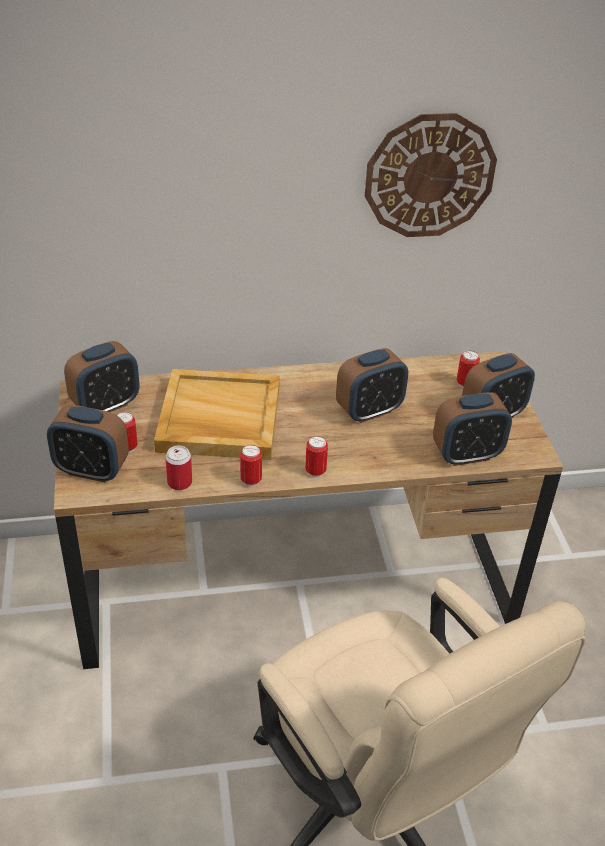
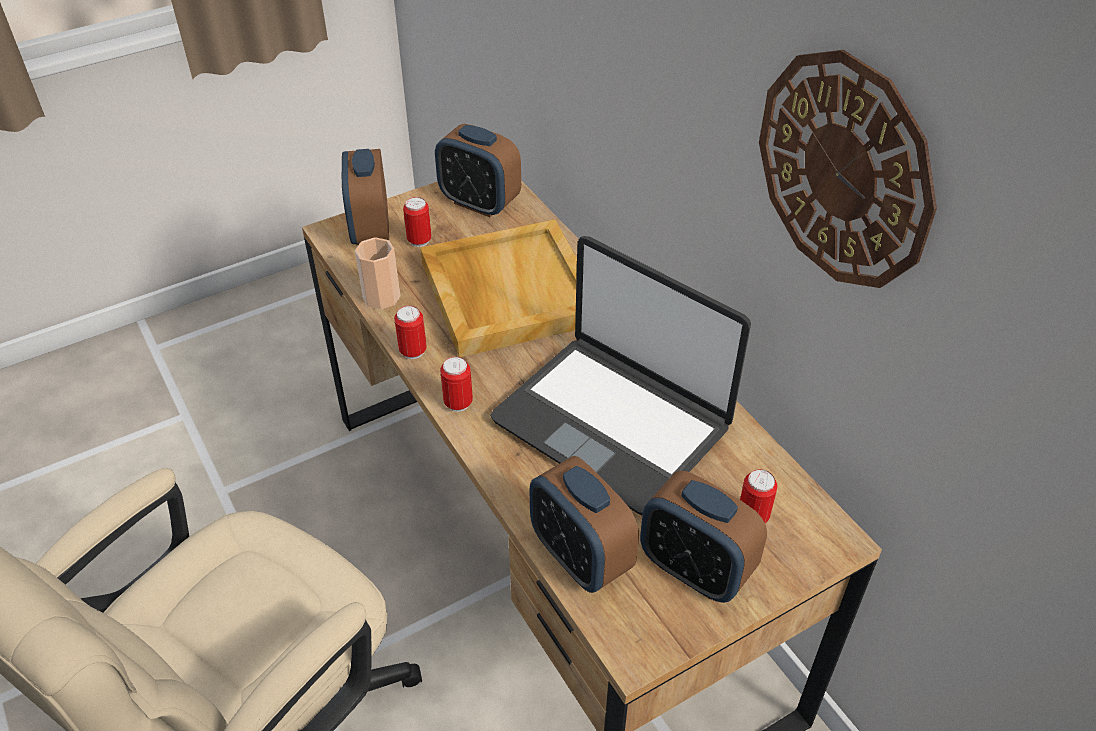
camera: 70 degrees right, 5 degrees up
(179, 482) = (381, 297): can -> cup
(369, 411) = (612, 423): alarm clock -> laptop

